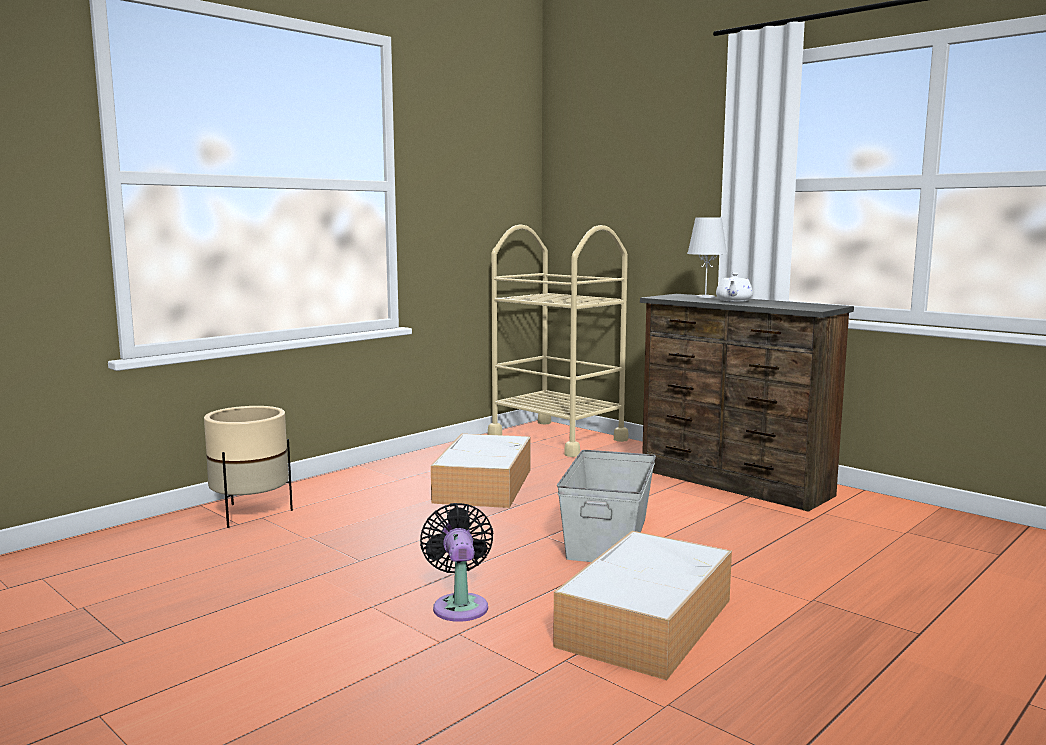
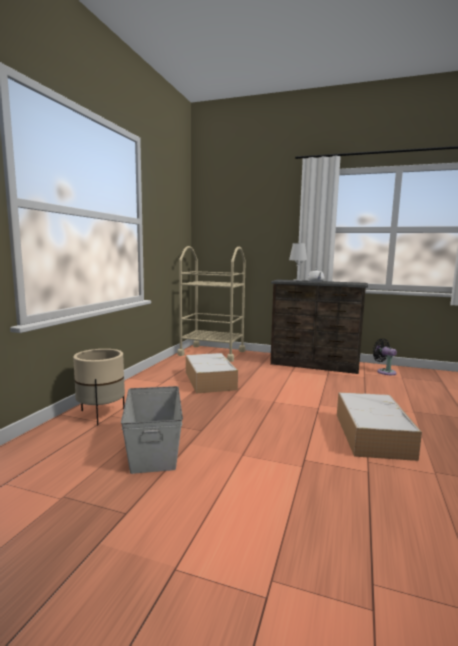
camera: 25 degrees left, 0 degrees up
(460, 605) = (284, 444): black fan -> black fan (384, 371)
(608, 537) = (301, 397): grey storage box -> grey storage box (154, 447)

